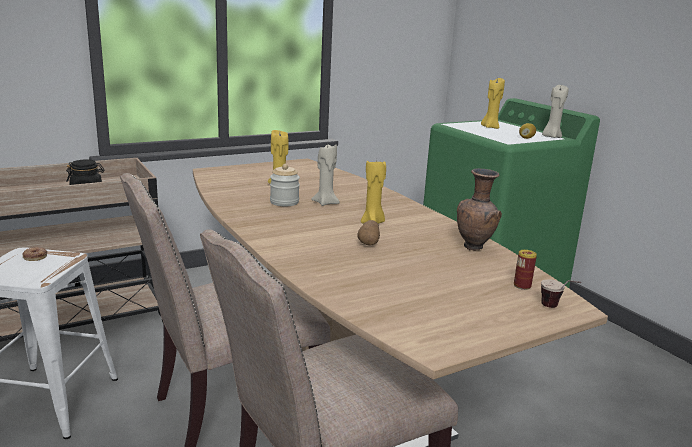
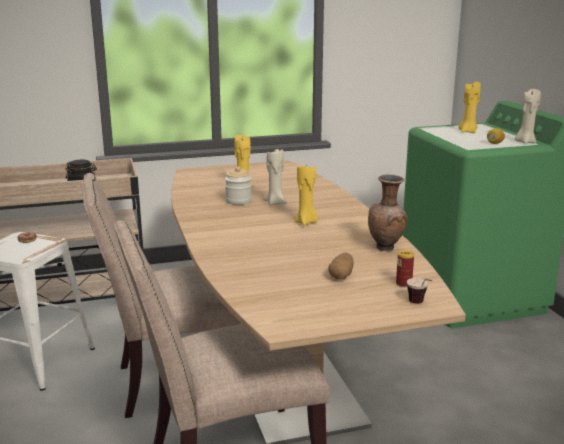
camera: 15 degrees right, 0 degrees up
(369, 242) = (290, 239): potato -> potato (342, 276)

